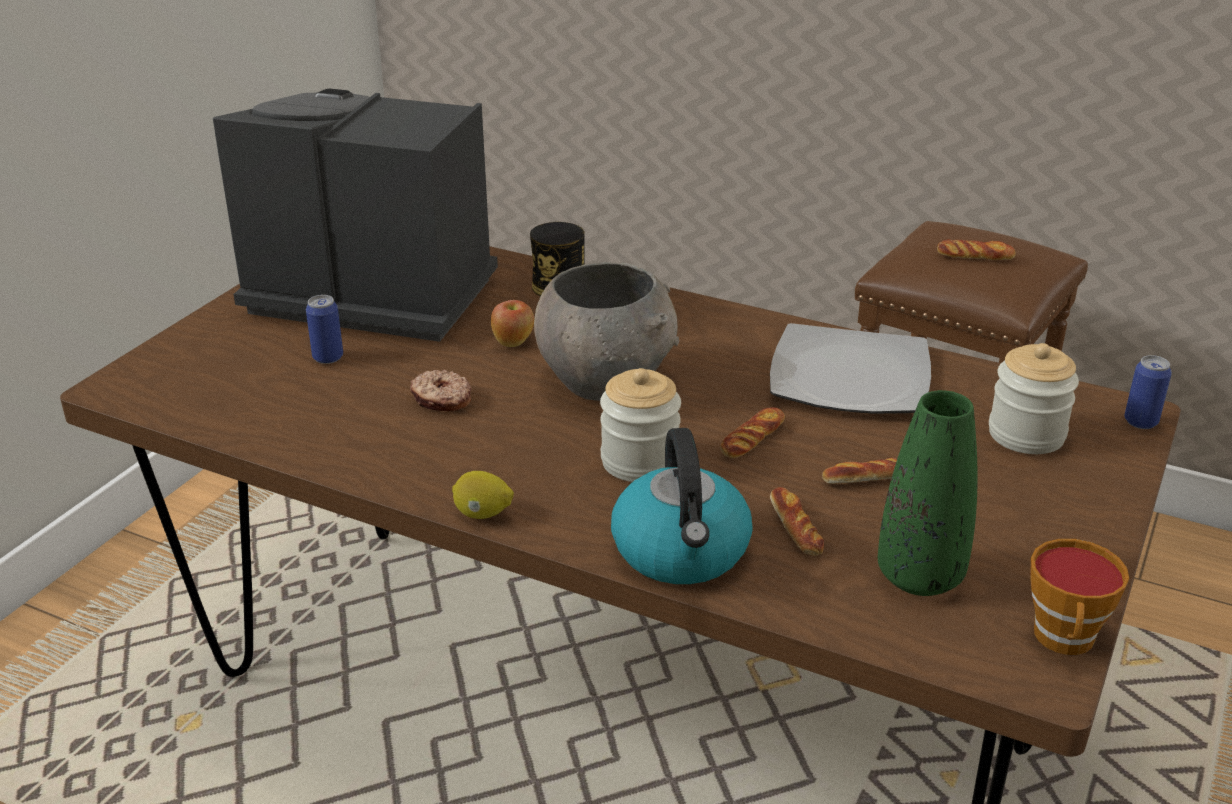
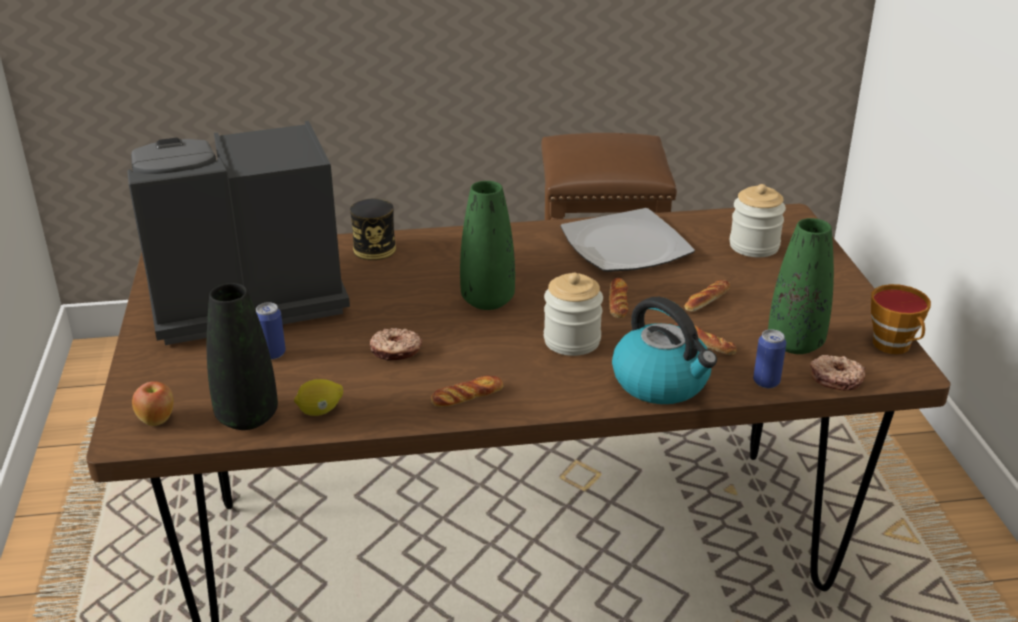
camera: 35 degrees left, 0 degrees up
(227, 410) = (247, 417): none -> black vase
(482, 514) = (520, 410): lemon -> lemon (320, 411)
(513, 342) = (393, 296): apple -> apple (157, 420)
(605, 382) = (487, 300): grey bowl -> green vase
(918, 645) = (836, 378): none -> donut
(975, 256) = (610, 149): bread -> bread (467, 396)
(1140, 422) = (798, 219): can -> can (766, 382)

